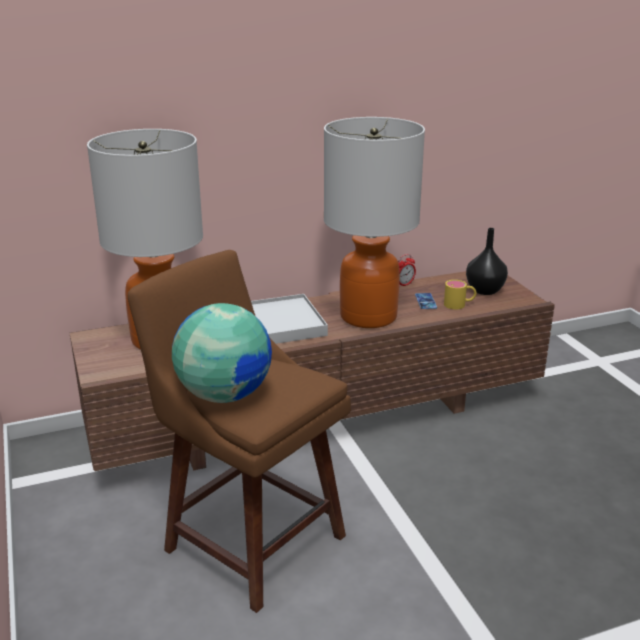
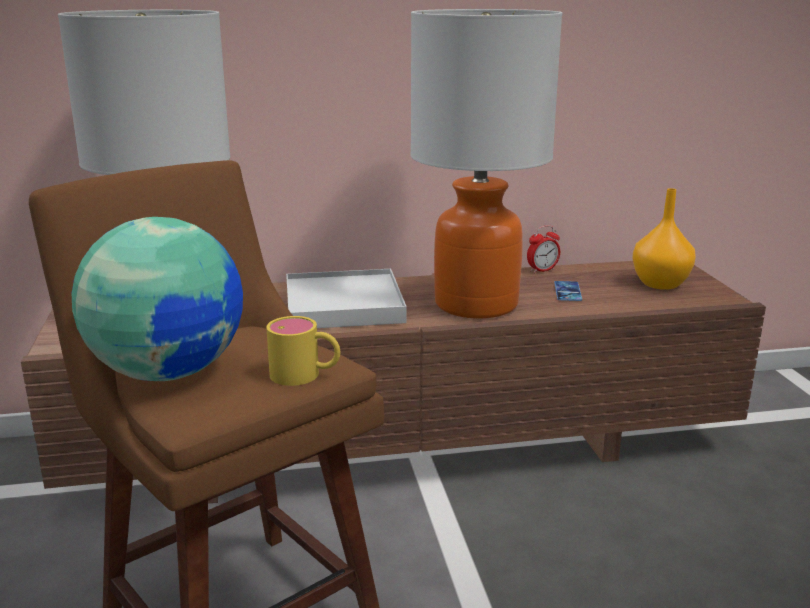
camera: 10 degrees right, 5 degrees down
(459, 304) = (617, 298): yellow mug -> yellow mug (305, 375)
(485, 290) = (661, 284): black vase -> orange vase

